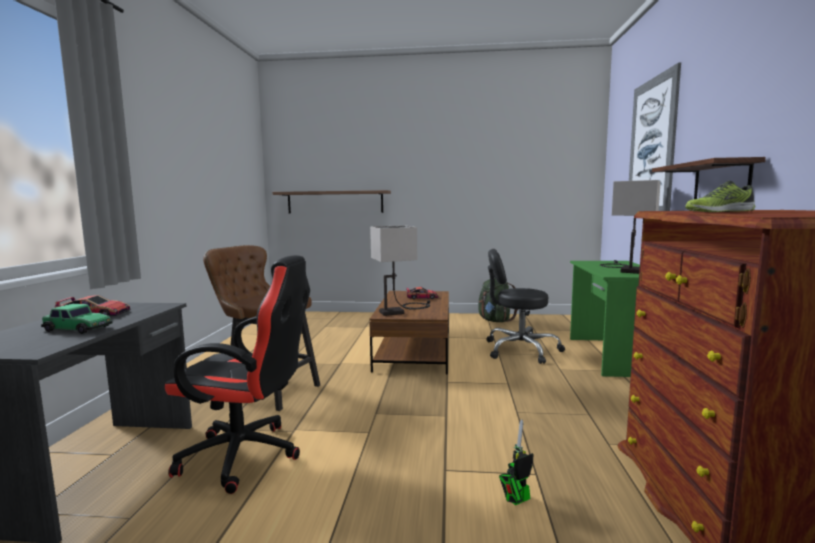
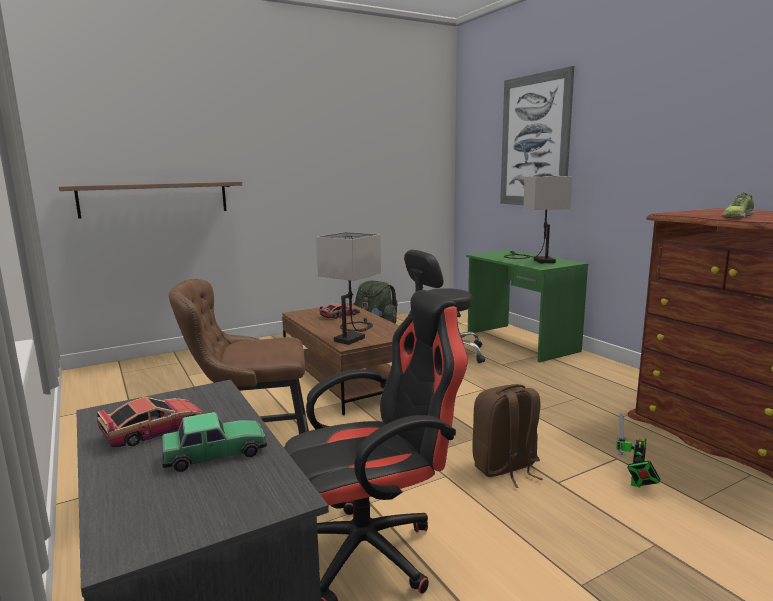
camera: 35 degrees left, 5 degrees up
(421, 444) = (506, 468): none -> brown backpack
(721, 183) = (634, 182): shelf -> none

